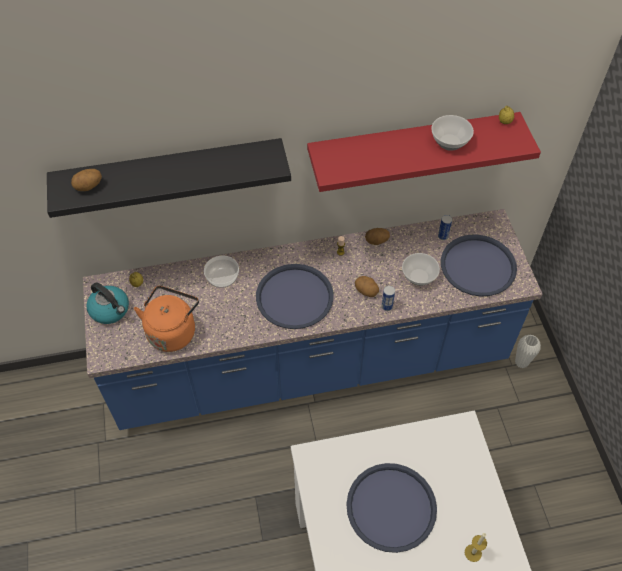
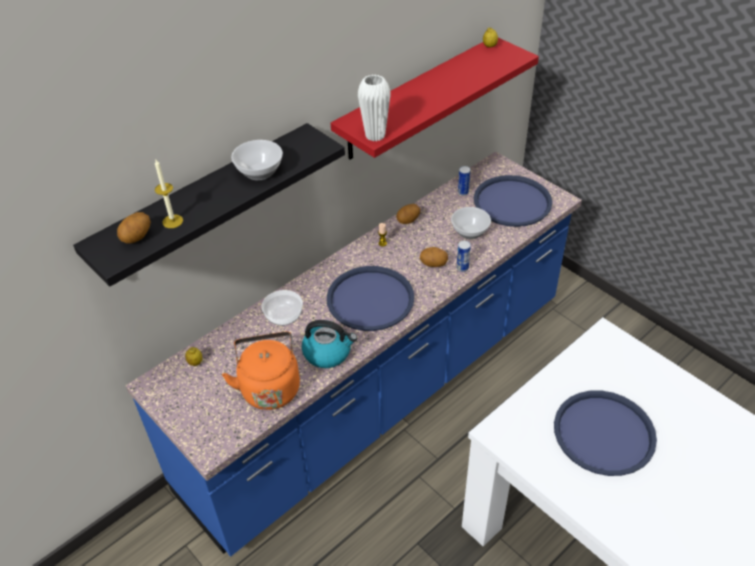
camera: 30 degrees left, 10 degrees down
(110, 310) = (184, 401): kettle -> kettle (328, 353)
(449, 142) = (457, 76): bowl -> bowl (258, 172)
(473, 553) = (702, 430): candle -> candle (172, 221)
(521, 362) = (563, 299): white vase -> white vase (375, 135)

